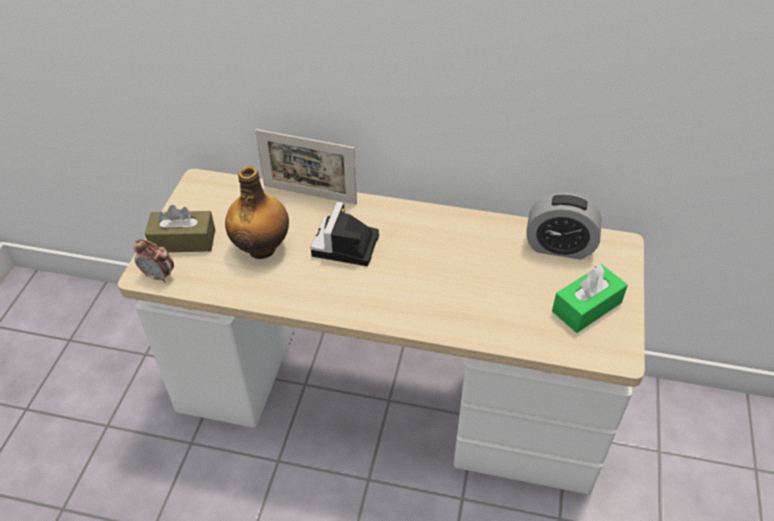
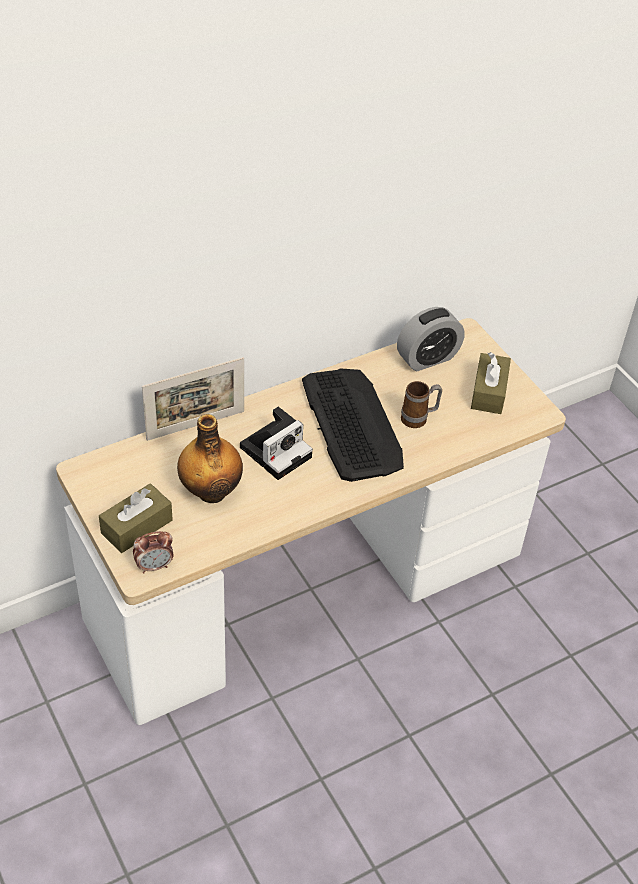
camera: 45 degrees left, 0 degrees up
(345, 247) = (277, 450): camera -> camera turned 105 degrees counterclockwise
(429, 261) = (351, 423): none -> keyboard
(492, 292) = (419, 419): none -> mug
(586, 307) = (489, 392): green tissue box -> brown tissue box

